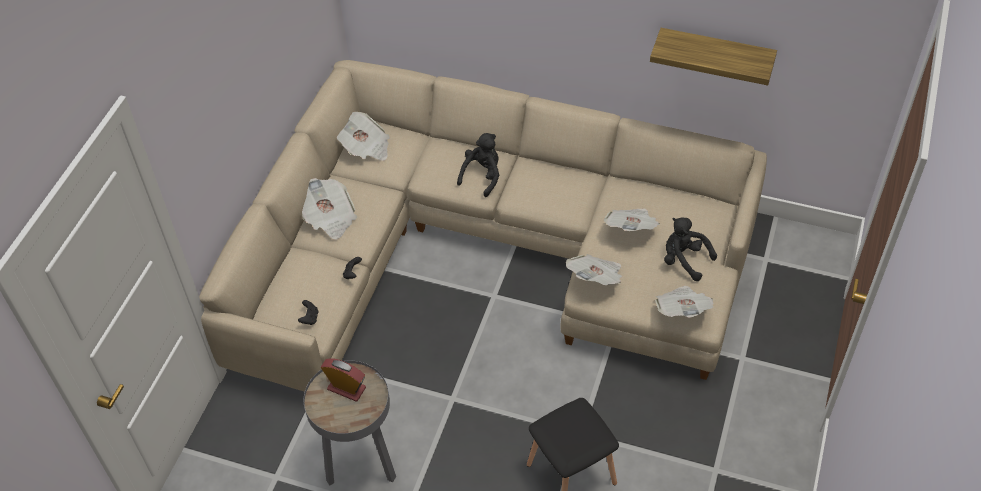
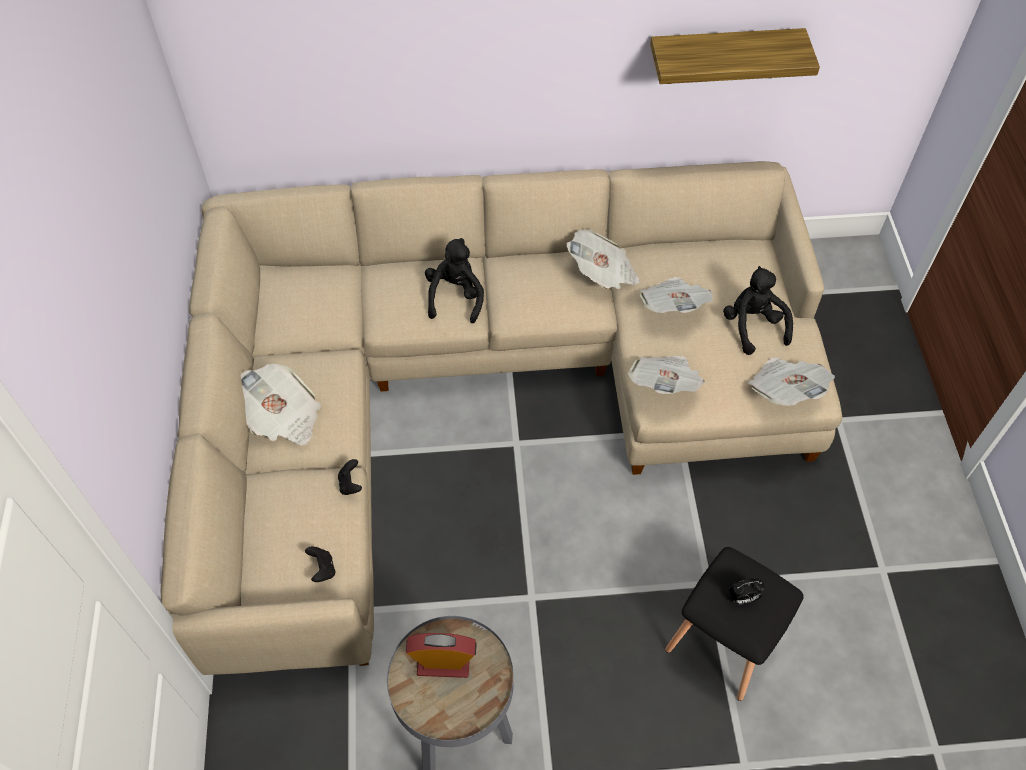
camera: 25 degrees left, 5 degrees up
(365, 147) = (285, 305): newspaper -> newspaper (603, 273)
(572, 431) = (742, 598): none -> alarm clock
(684, 260) = (753, 326): black plush toy -> black plush toy turned 60 degrees clockwise

